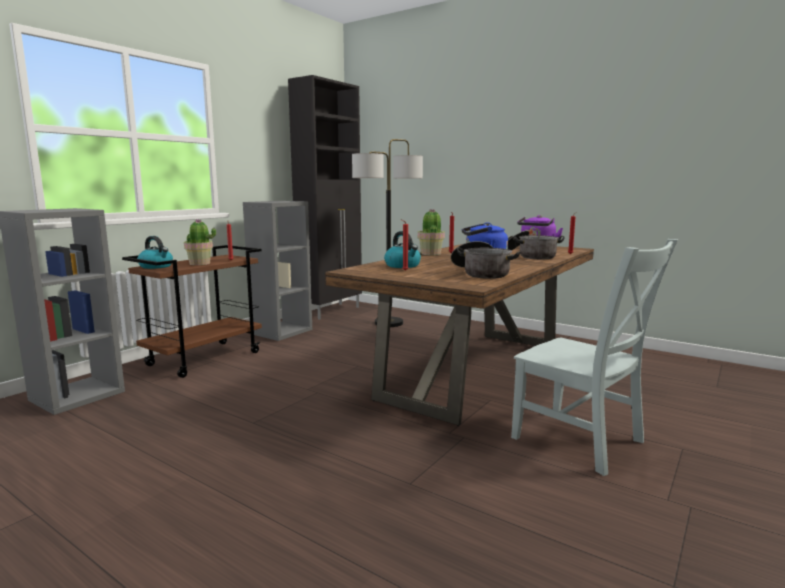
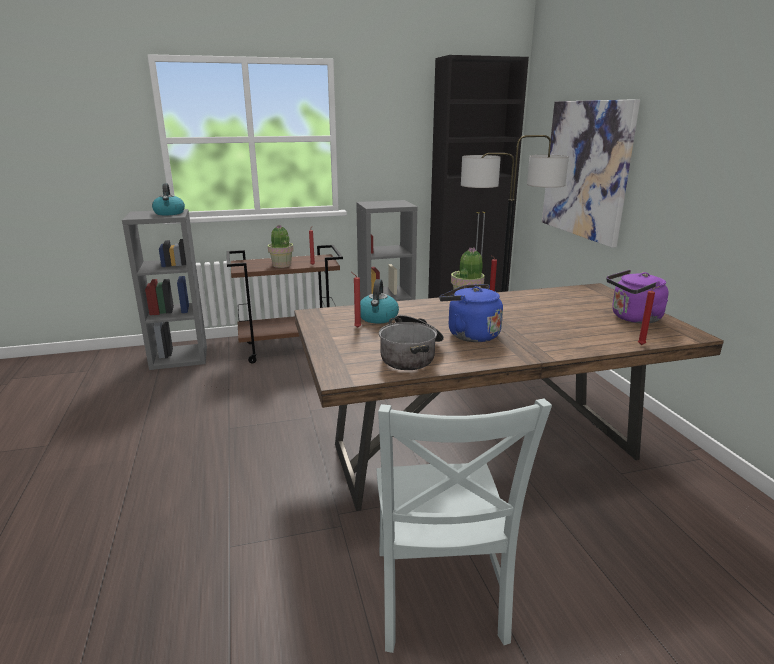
camera: 40 degrees right, 10 degrees up
(156, 266) = (247, 263): kettle -> kettle (169, 213)
(425, 168) = (586, 170): none -> picture
(528, 256) = (564, 335): cooking pot -> none

